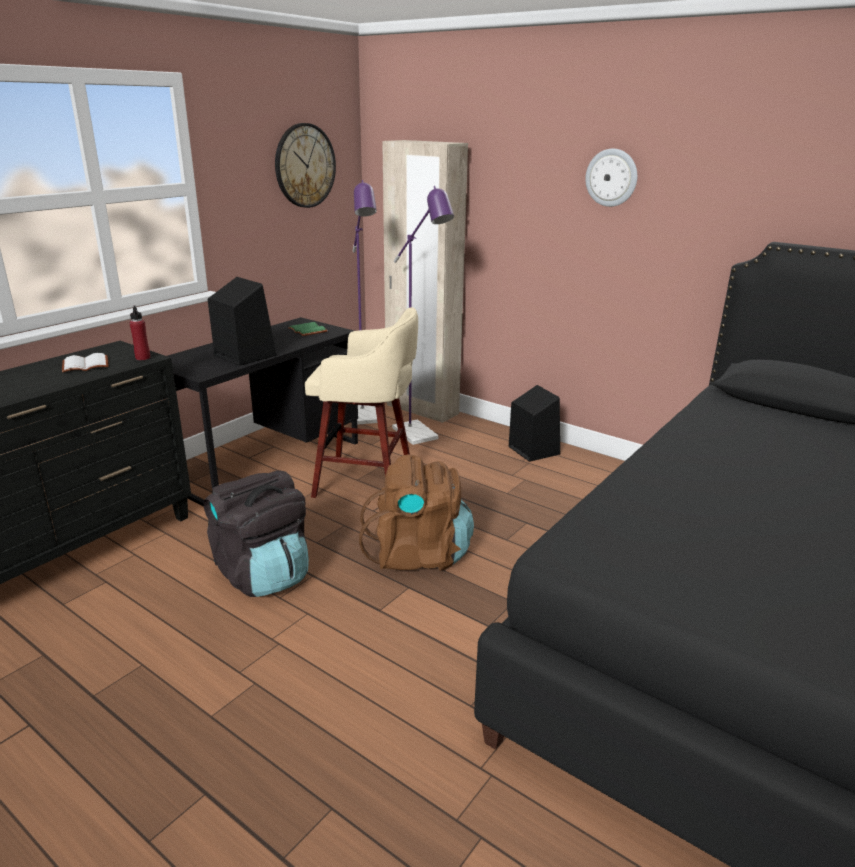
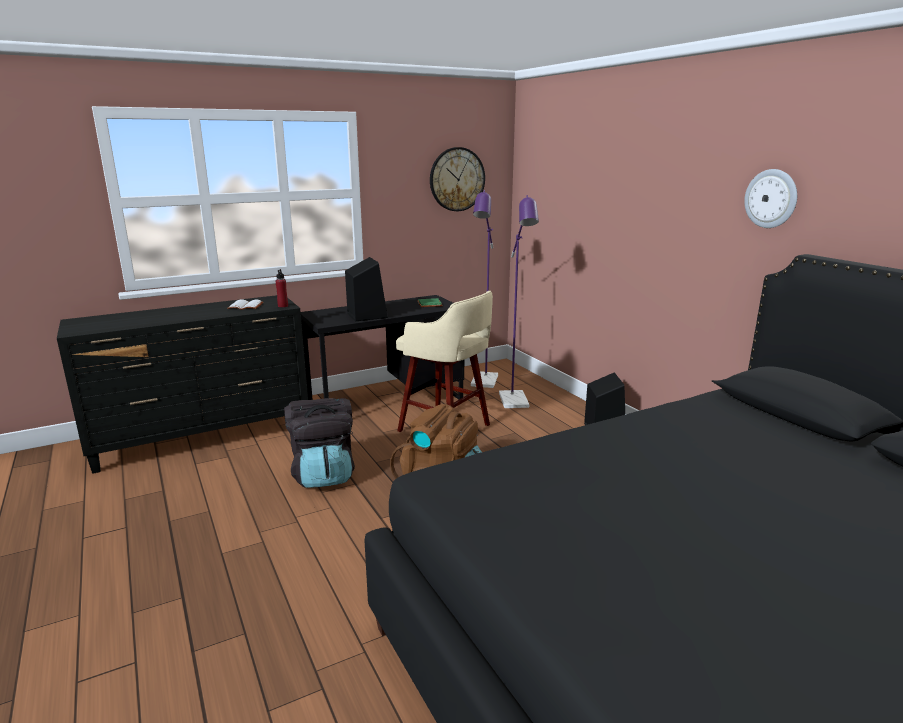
camera: 25 degrees right, 5 degrees down
(421, 410) = (534, 383): beige wardrobe -> none
(611, 177) = (680, 191): wall clock -> wall clock (771, 198)

